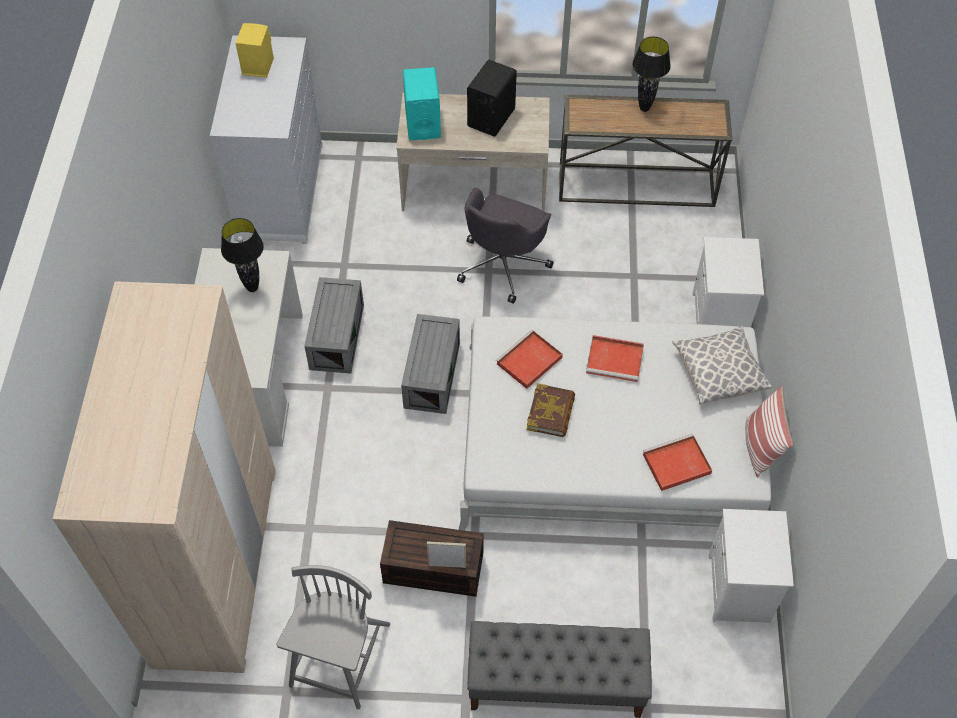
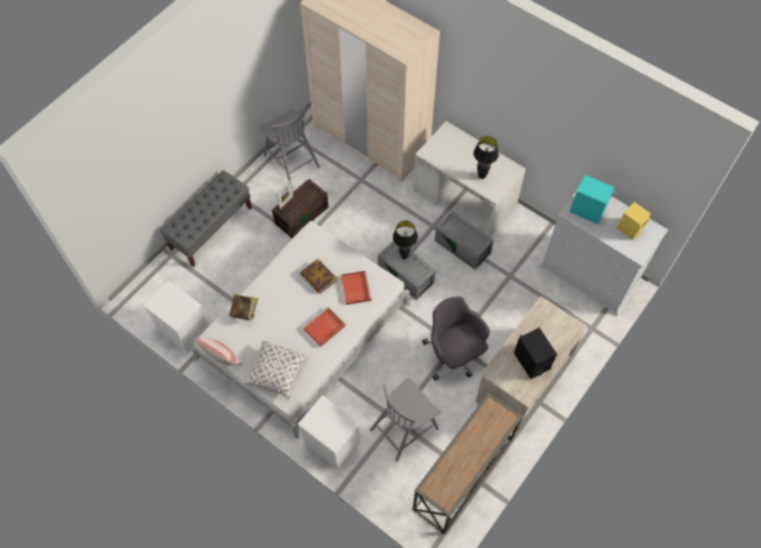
camera: 125 degrees right, 5 degrees up
(422, 123) = (552, 321): turquoise speaker -> turquoise speaker (587, 210)
(635, 262) = (405, 428): none -> grey chair
(644, 108) = (478, 456): black table lamp -> black table lamp (404, 256)
(675, 464) = (245, 311): red tray -> book

